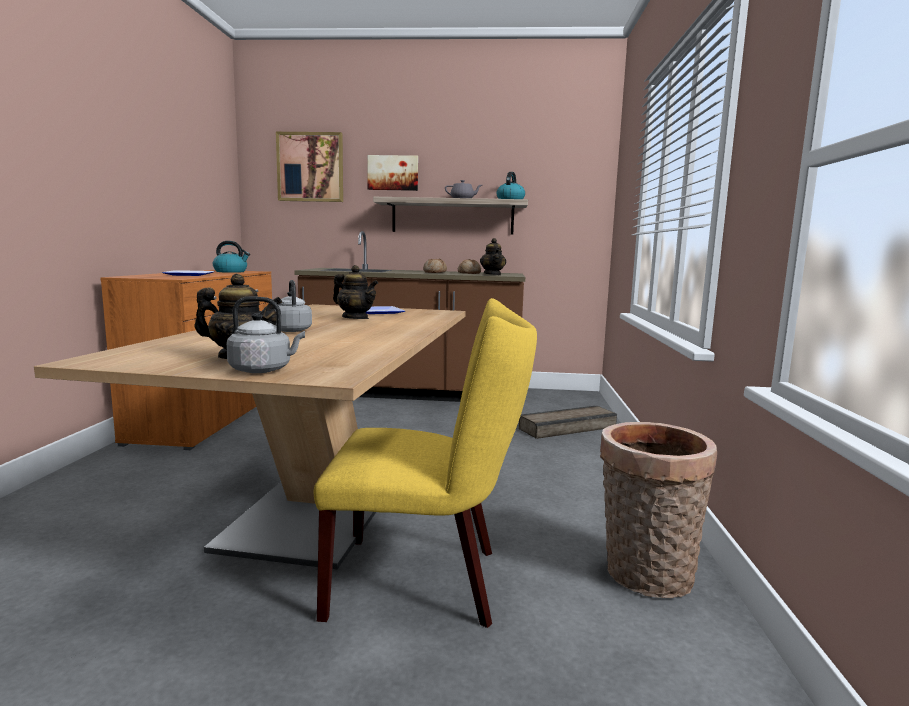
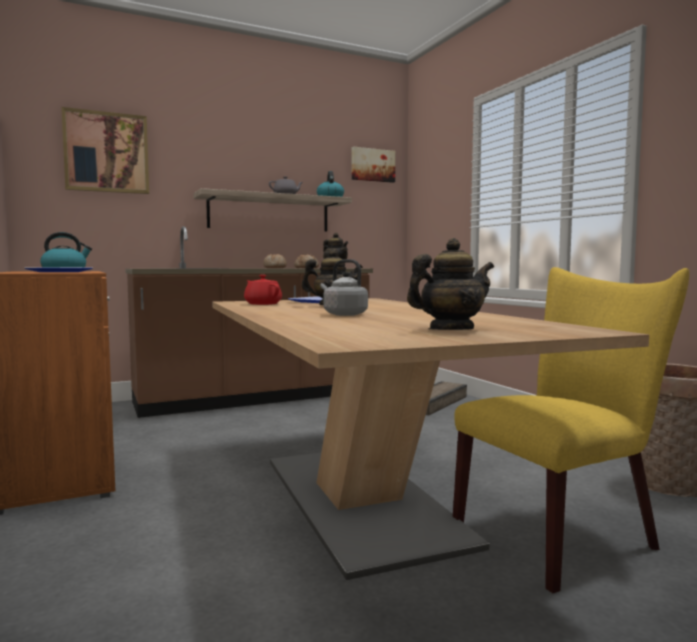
camera: 30 degrees left, 5 degrees down
(263, 370) = (527, 333): grey kettle -> none
(321, 311) = (262, 304): none -> red teapot
(393, 173) = (205, 165): picture -> picture (372, 165)

